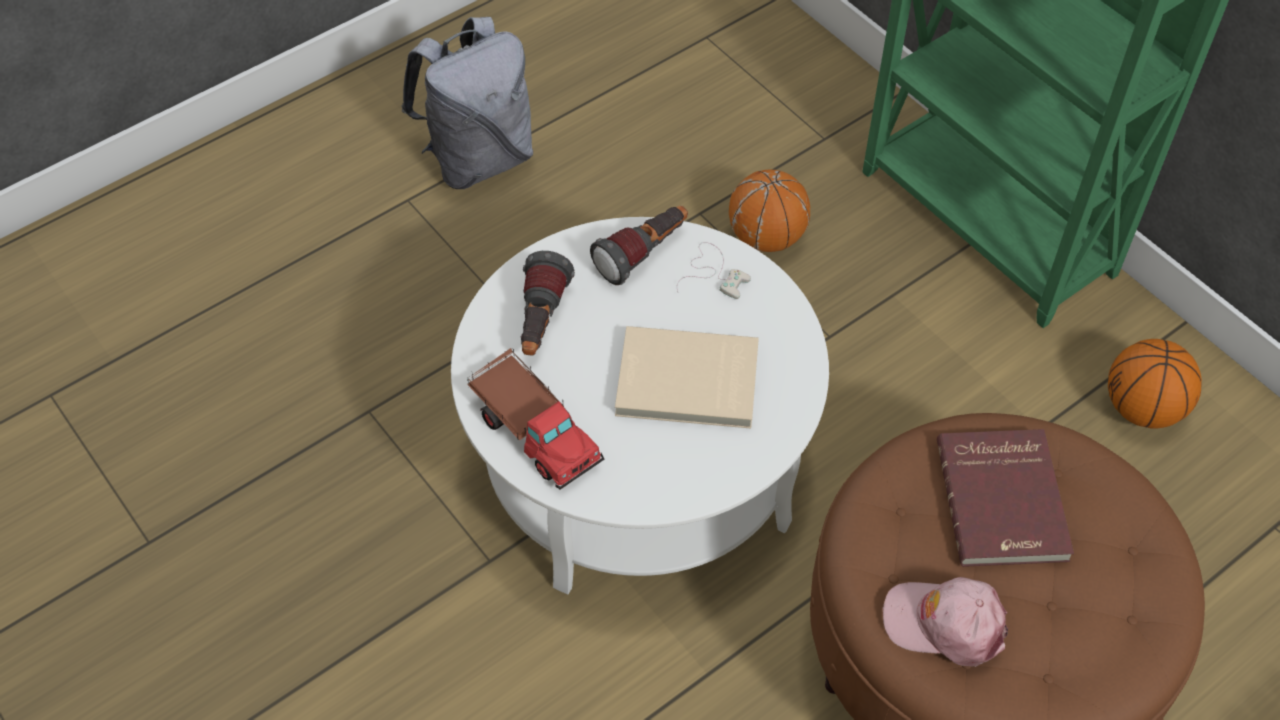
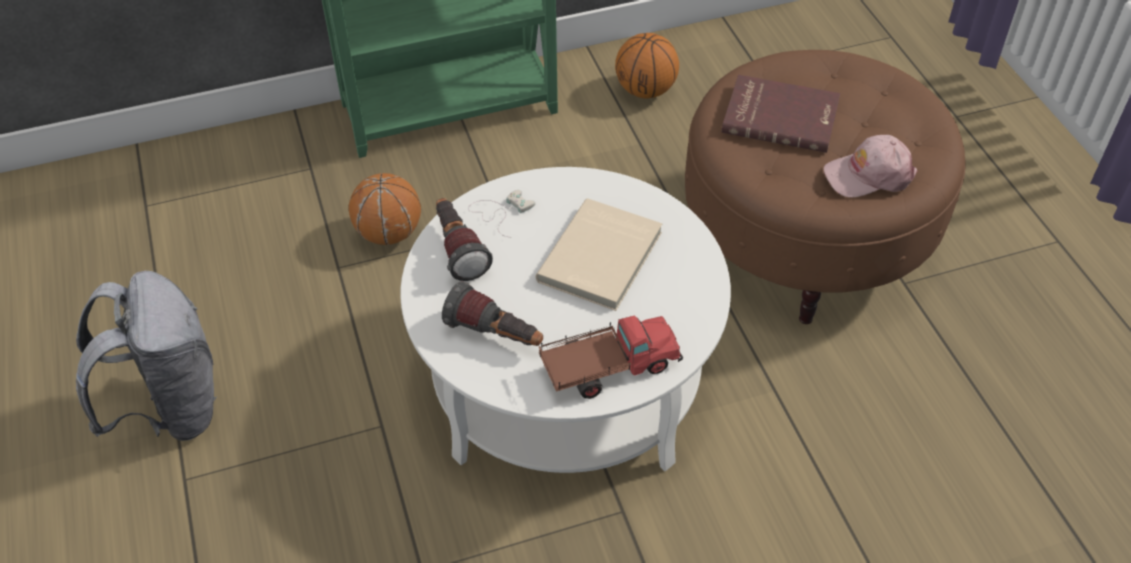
camera: 70 degrees left, 5 degrees down
(944, 623) = (868, 175): pink cap -> pink cap turned 45 degrees clockwise

